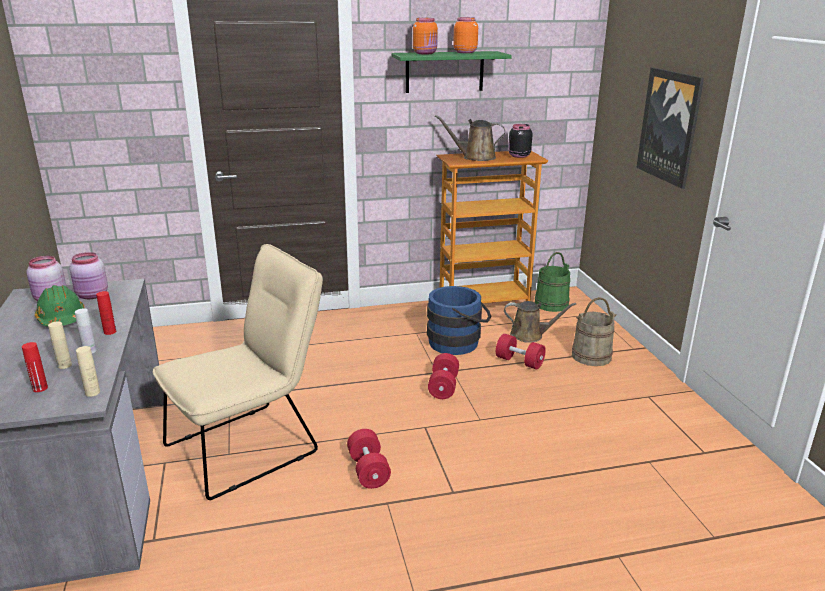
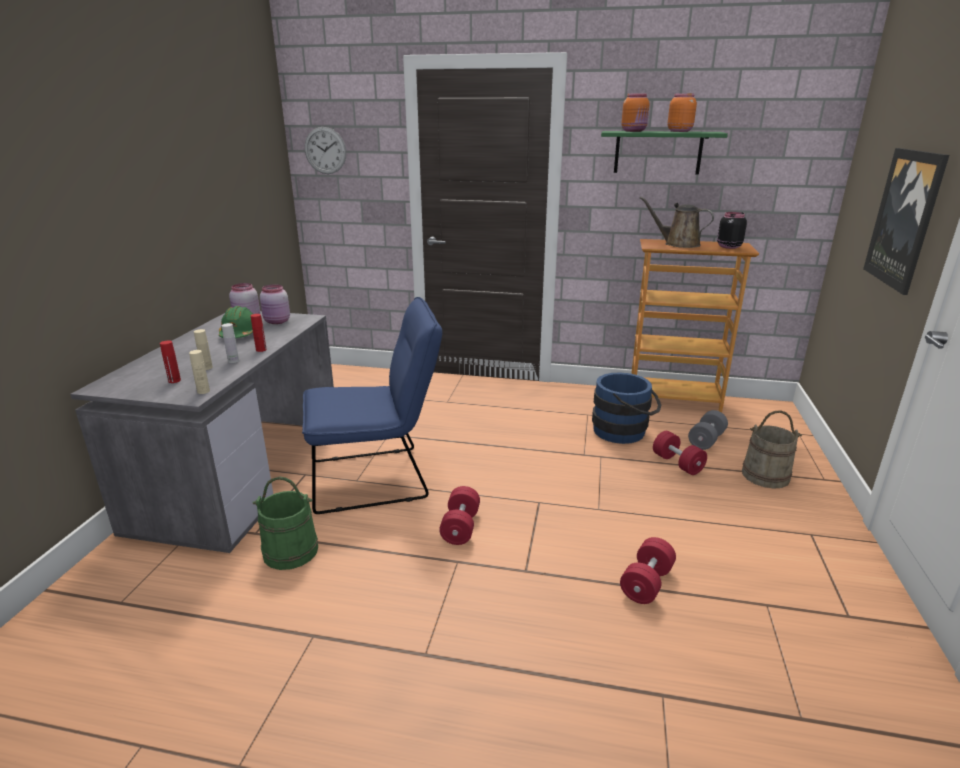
camera: 25 degrees right, 0 degrees up
(75, 83) = (325, 150): none -> wall clock
(251, 445) = (378, 478): beige chair -> blue chair
(443, 387) = (582, 469): red dumbbell -> red dumbbell (646, 583)
(530, 335) = (706, 440): brown watering can -> grey dumbbell
(551, 304) = (751, 414): green bucket -> green bucket (291, 551)

